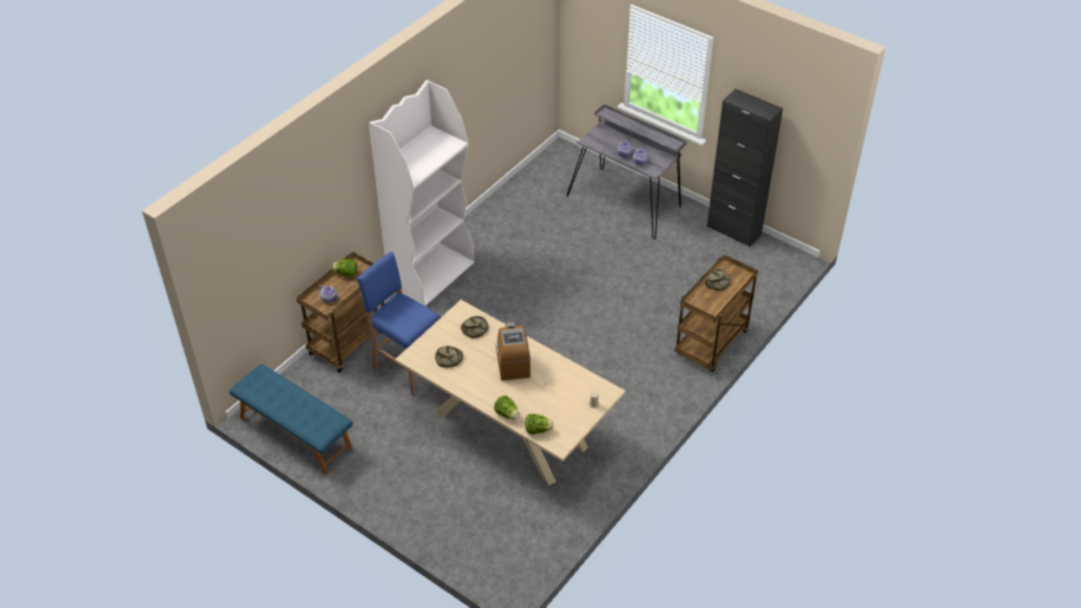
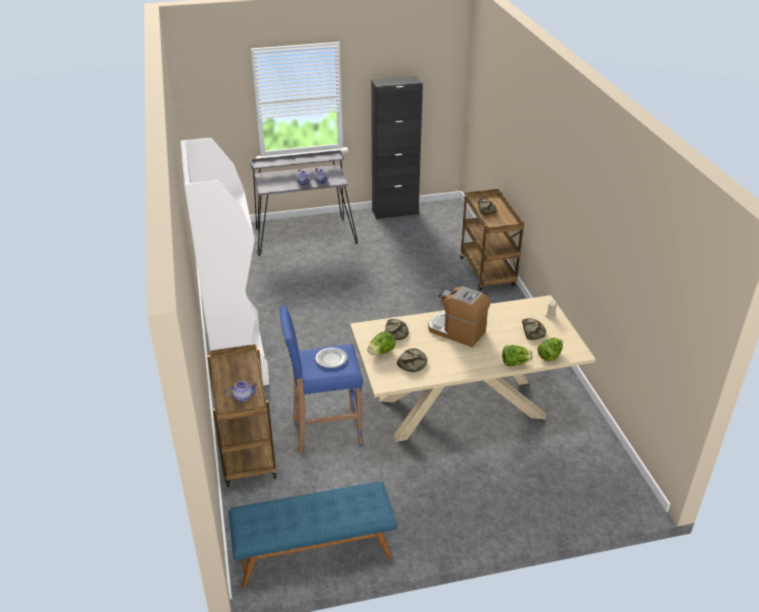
camera: 50 degrees left, 10 degrees down
(346, 274) = (226, 371): lettuce -> lettuce (381, 352)
(409, 315) = (331, 359): none -> plate
(559, 404) = (532, 331): none -> bread

